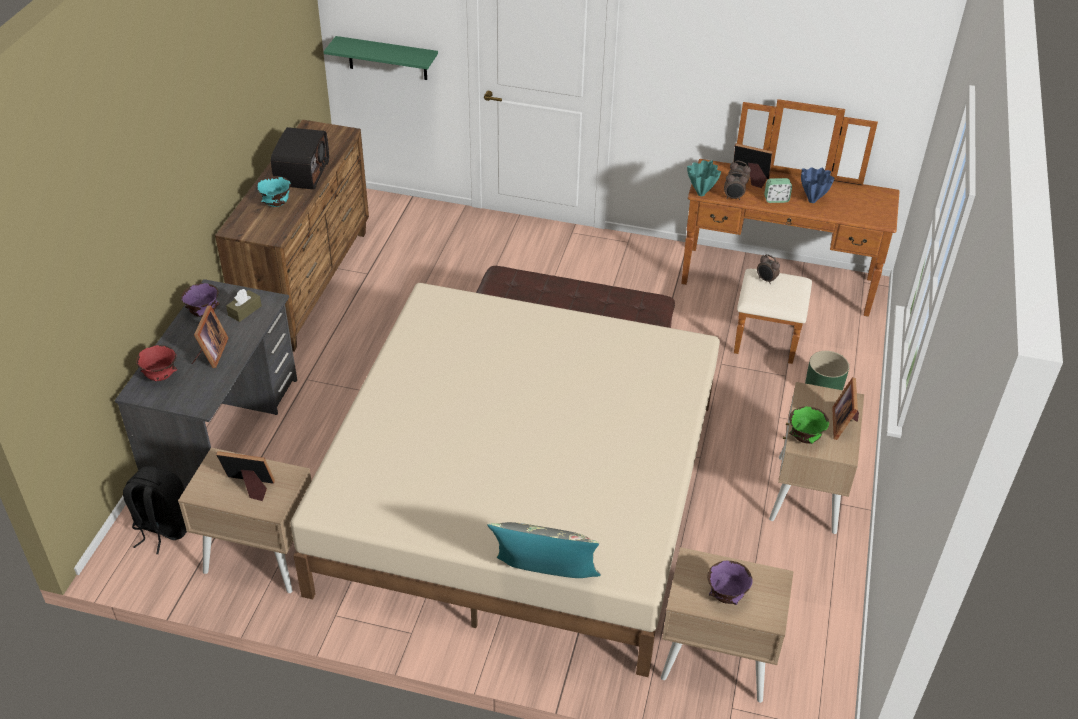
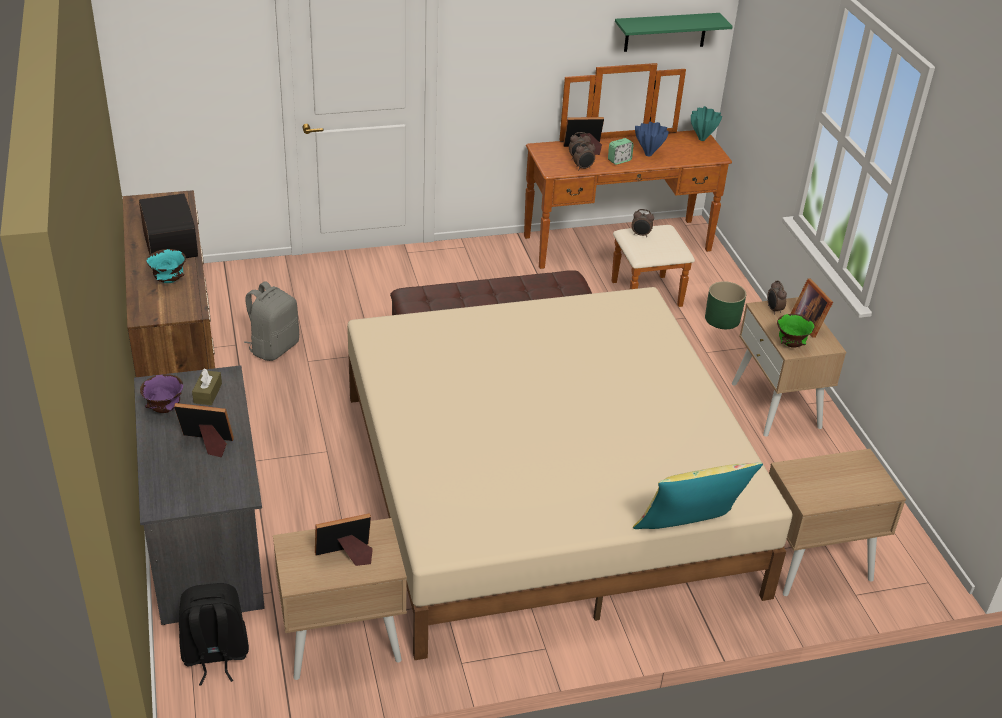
camera: 30 degrees left, 5 degrees down
(161, 377) = (173, 483): red bowl -> none
(210, 354) = (207, 444): picture frame -> picture frame turned 60 degrees counterclockwise
(387, 58) = (189, 113): green shelf -> green shelf (665, 32)
(395, 286) = (273, 347): none -> grey backpack
(544, 580) = (689, 531): grey pillow -> yellow pillow
(700, 194) = (554, 172): turquoise vase -> turquoise vase (702, 139)
(726, 596) = (839, 487): purple bowl -> none
(818, 398) = (773, 310): none -> alarm clock

